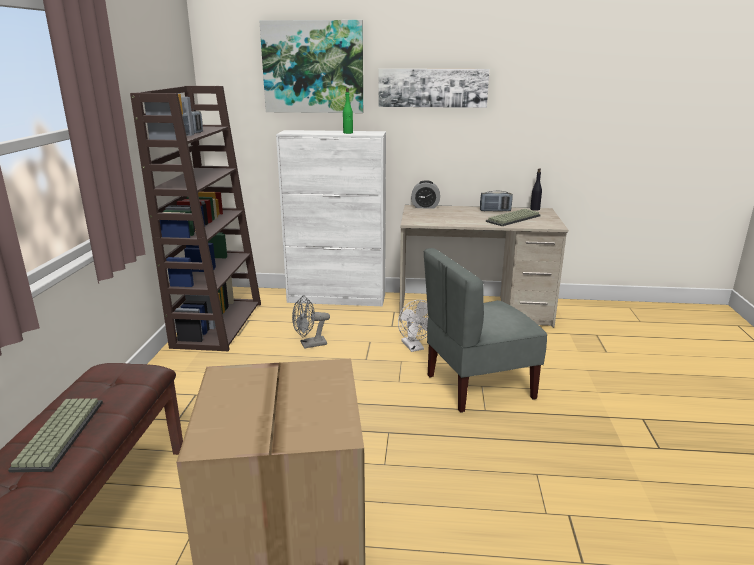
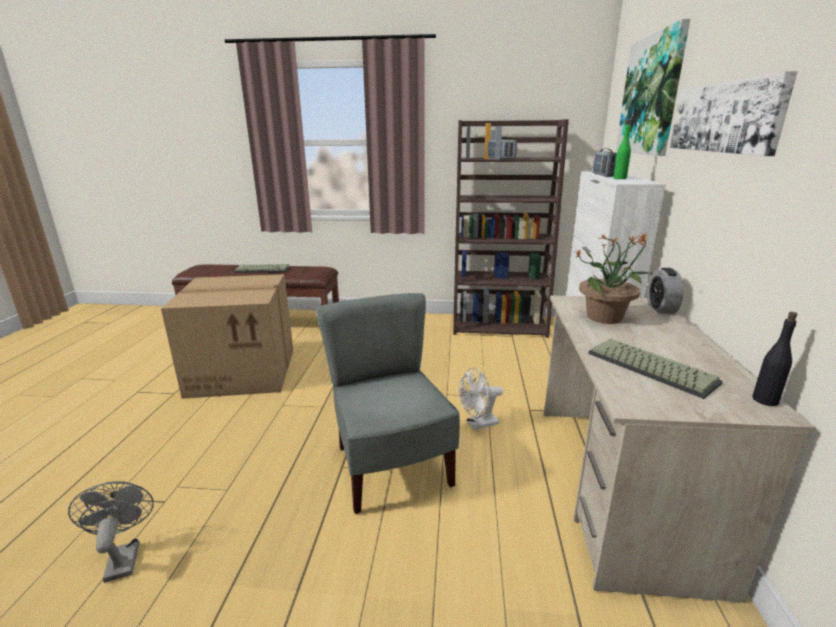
camera: 90 degrees right, 0 degrees up
(309, 345) = (471, 365): grey fan -> grey fan (123, 556)
(444, 218) = (606, 317): none -> potted plant
(495, 211) = (697, 356): radio -> radio (603, 175)

